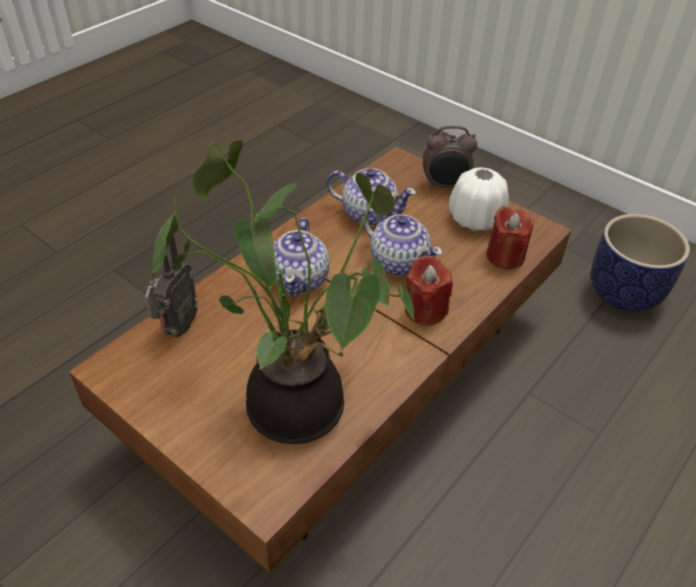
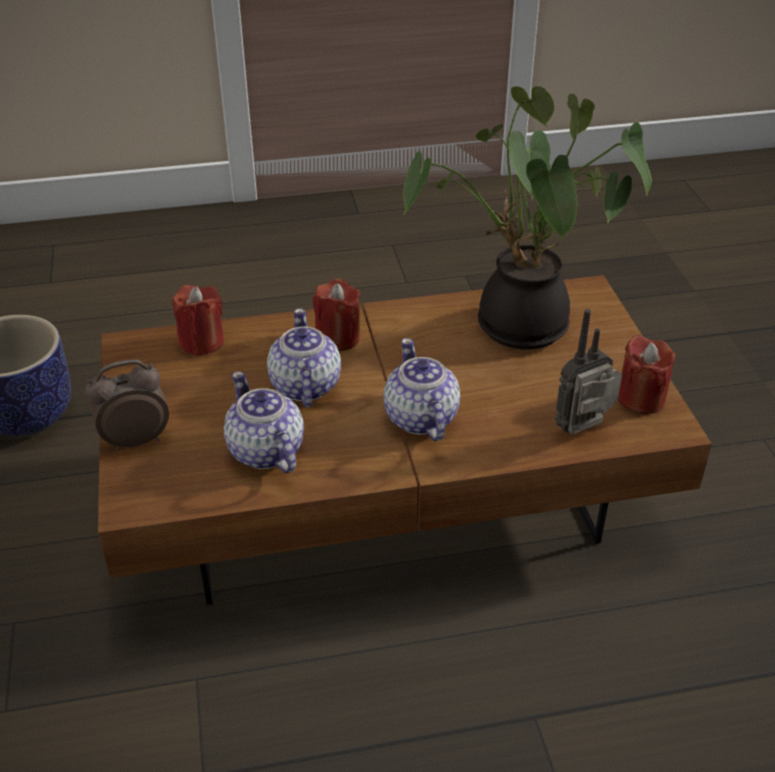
camera: 140 degrees left, 5 degrees down
(145, 384) = (640, 398): none -> red candle
(299, 279) = (420, 419): teapot -> teapot turned 60 degrees counterclockwise
(445, 186) = (135, 439): alarm clock -> alarm clock turned 60 degrees counterclockwise
(475, 219) = (169, 387): white vase -> none

